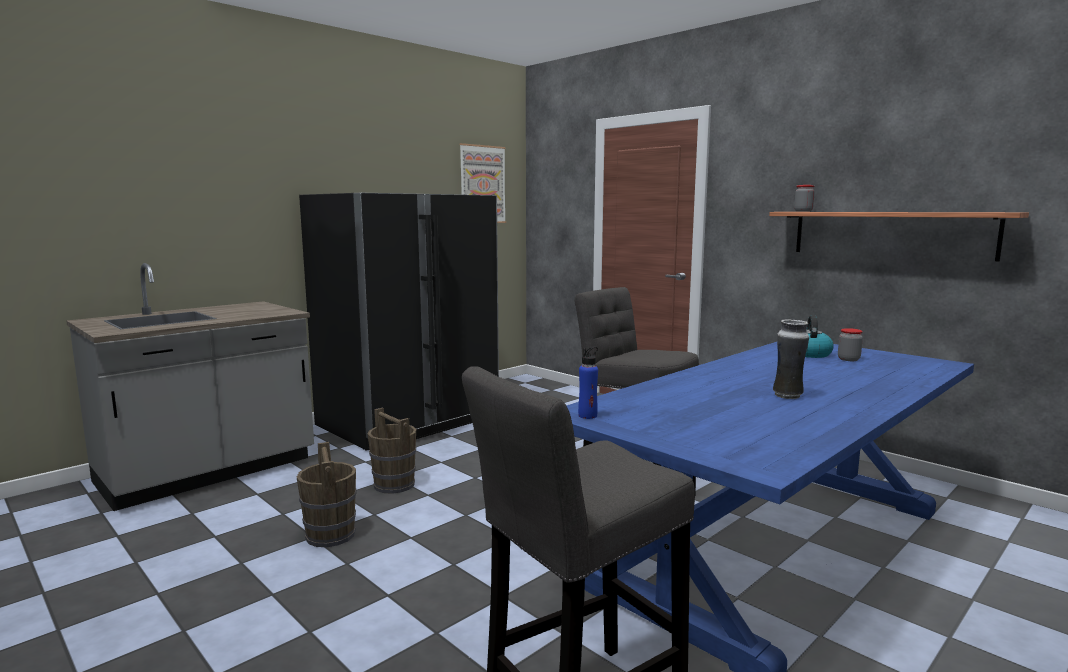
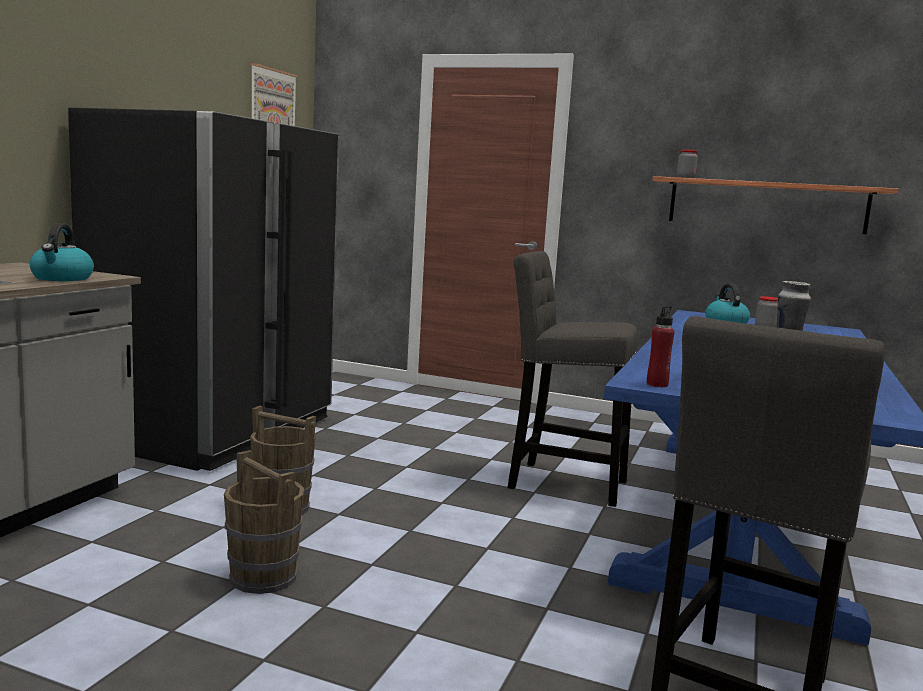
camera: 25 degrees left, 0 degrees up
(254, 315) = (62, 278): none -> kettle
(587, 416) = (657, 384): blue bottle -> red bottle

